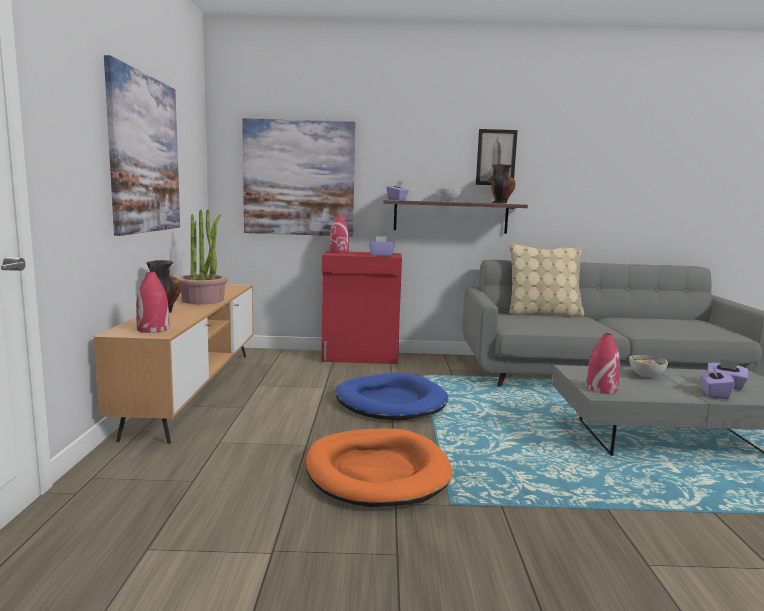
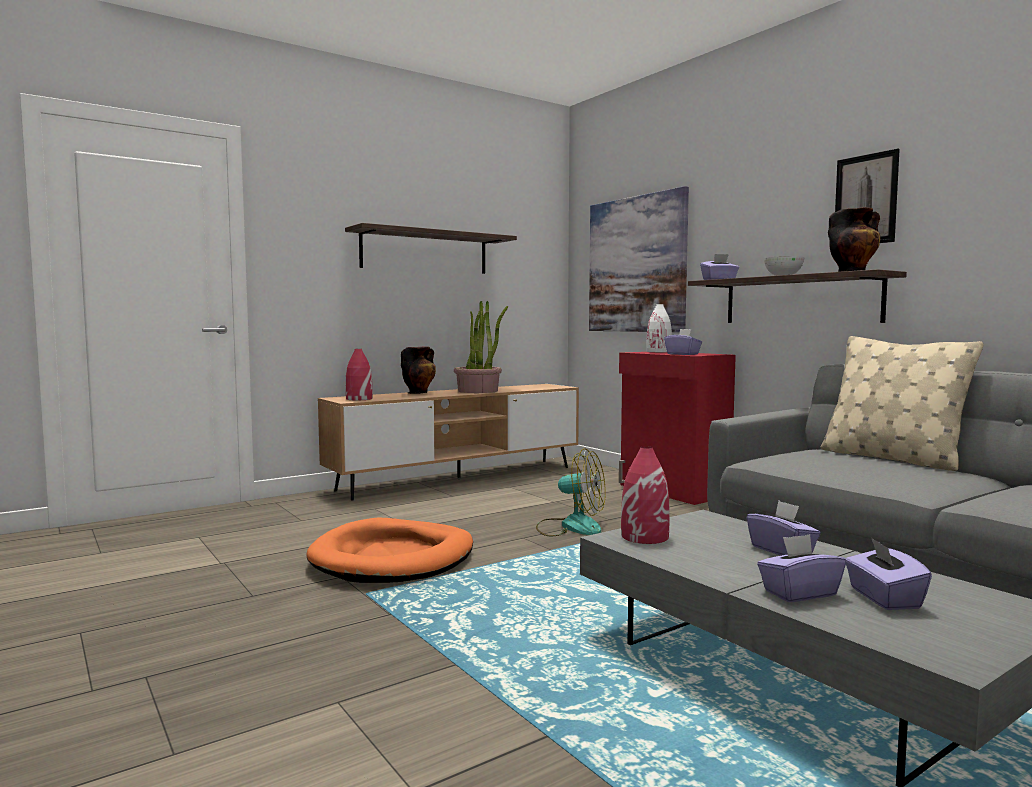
camera: 55 degrees right, 5 degrees down
(145, 154) = (425, 252): picture -> shelf
(339, 252) = (659, 351): red vase -> white vase
(390, 402) = (571, 526): blue dog bed -> fan
(646, 376) = (782, 551): bowl -> purple tissue box

